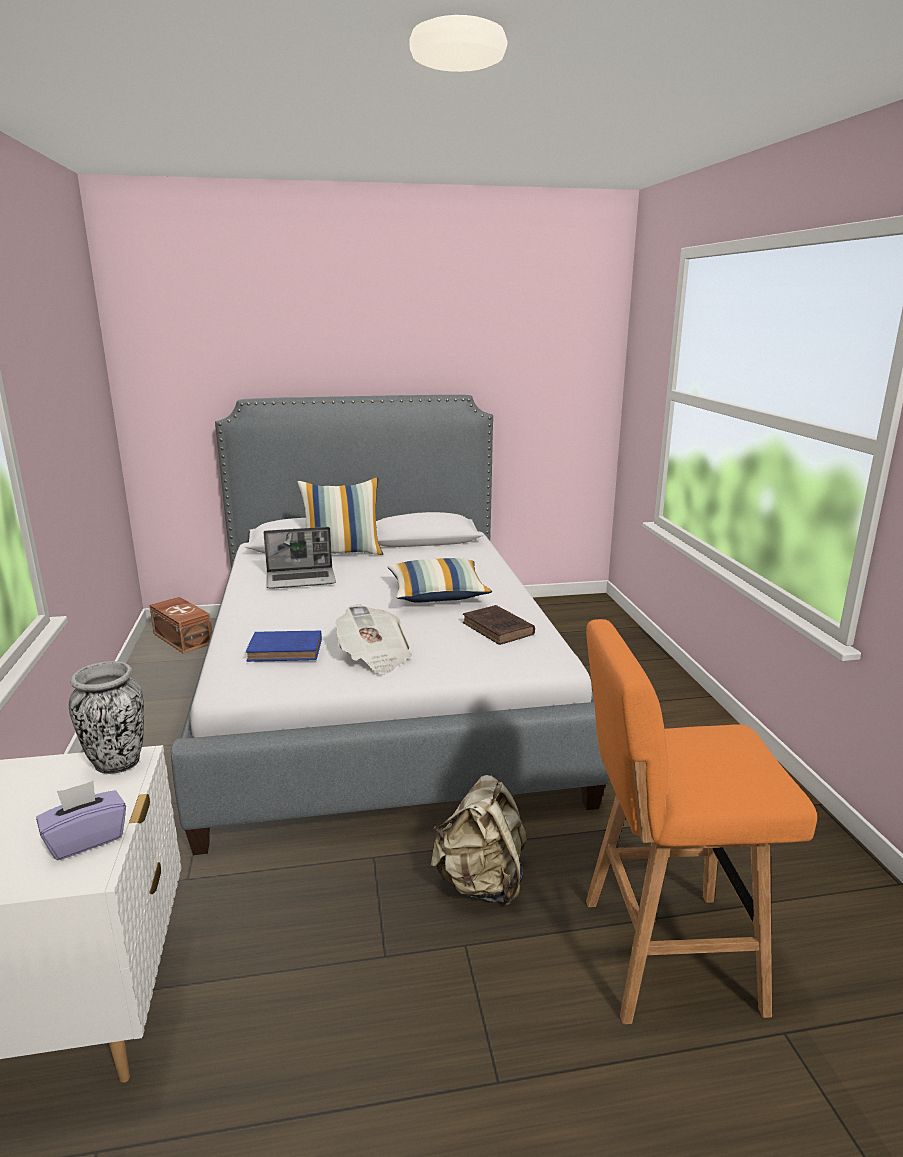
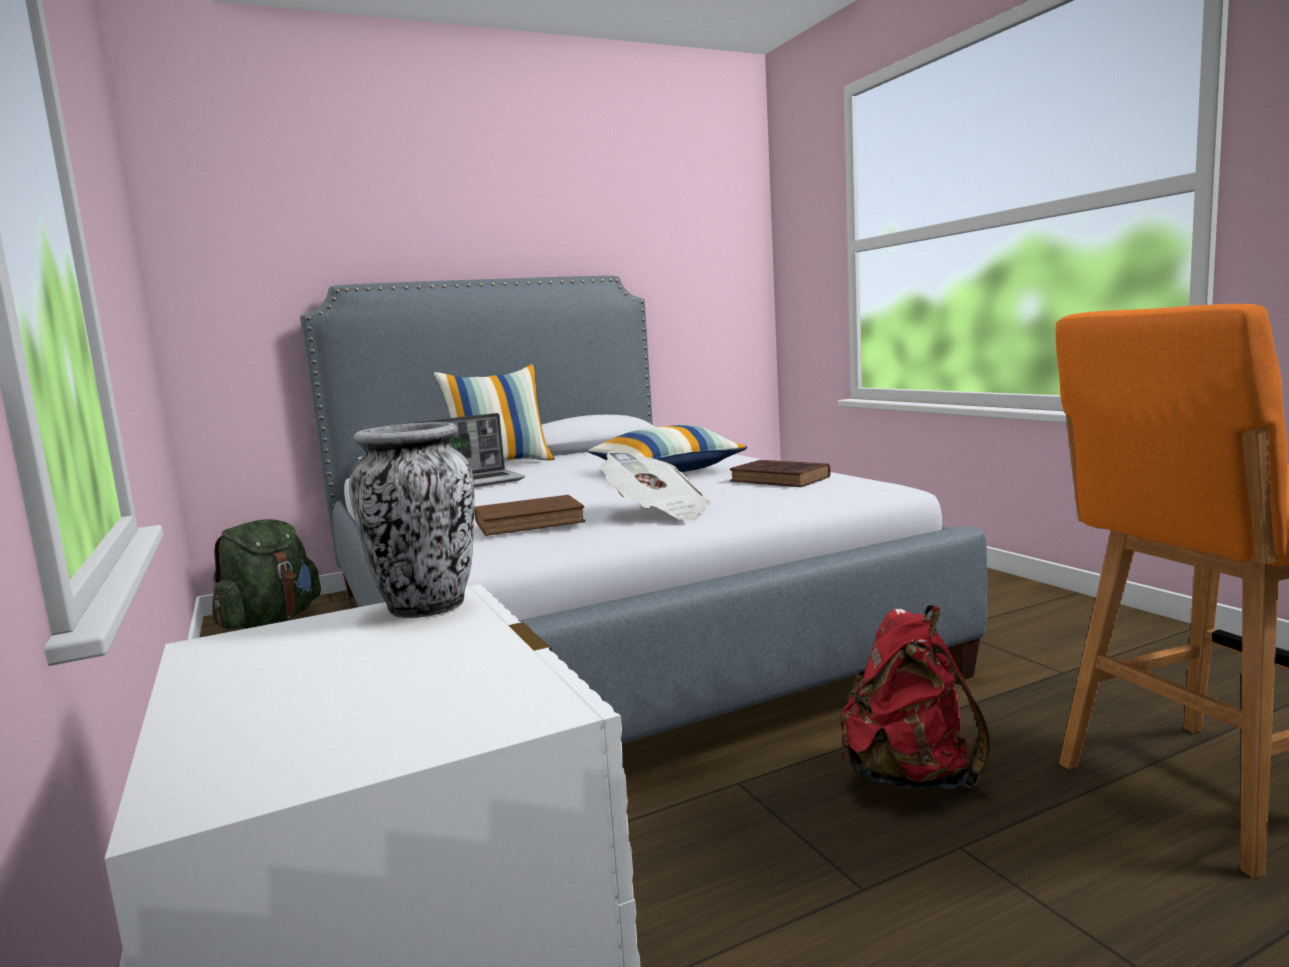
camera: 15 degrees left, 10 degrees down
(86, 839) = (479, 676): purple tissue box -> none
(183, 638) = (271, 622): brown storage box -> green backpack
(287, 650) = (532, 522): blue book -> brown book
(481, 882) = (910, 776): beige backpack -> red backpack

